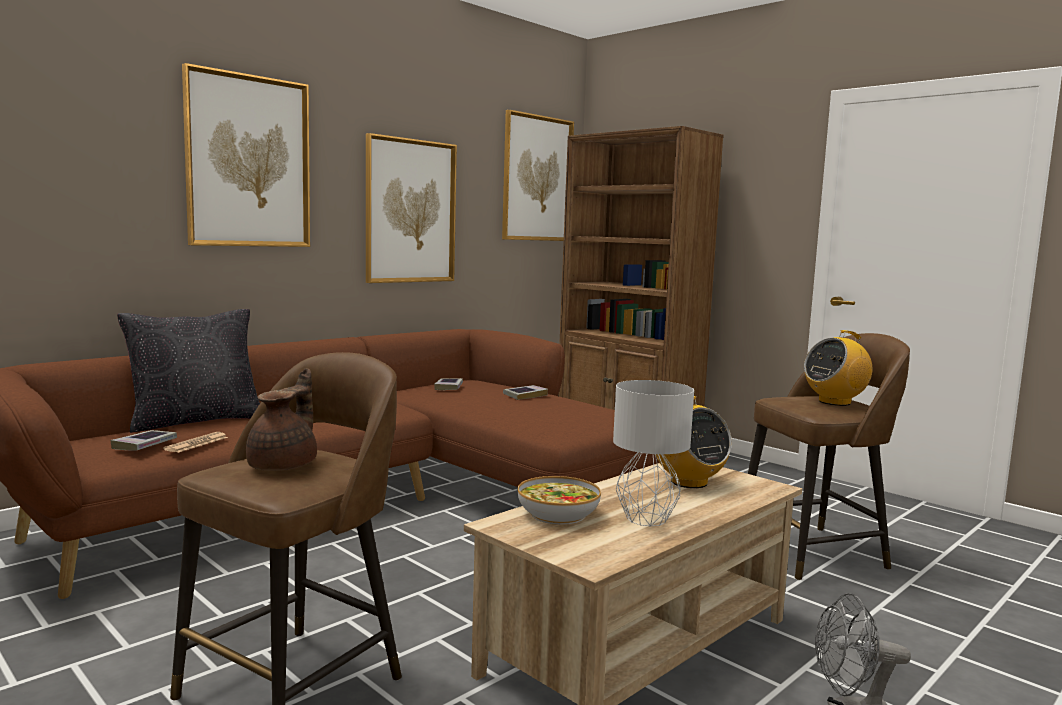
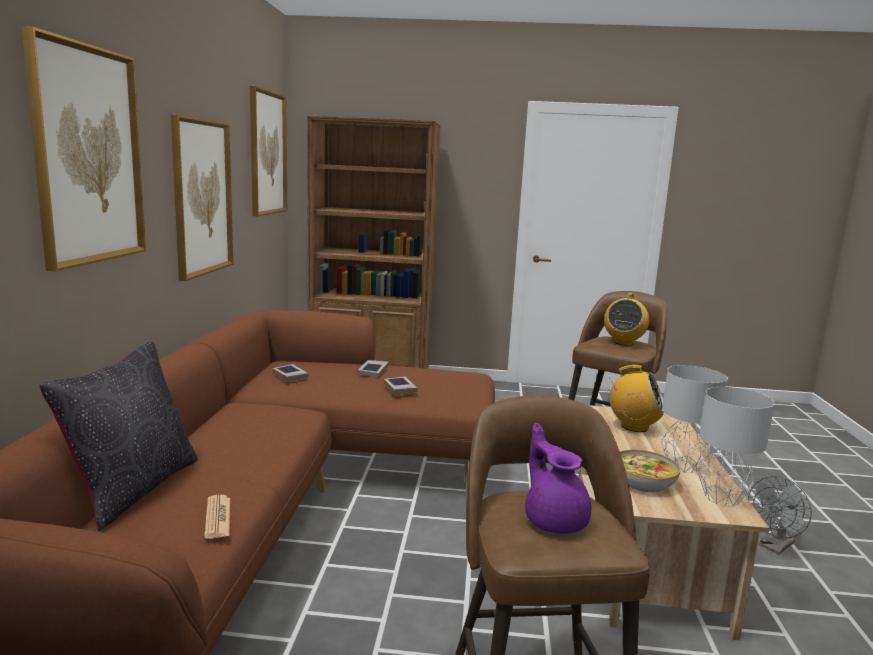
camera: 40 degrees left, 5 degrees up
(144, 445) = (169, 541): book -> book (400, 389)
(285, 465) = (554, 520): brown teapot -> purple teapot
(608, 549) = (721, 498): none -> grey table lamp

